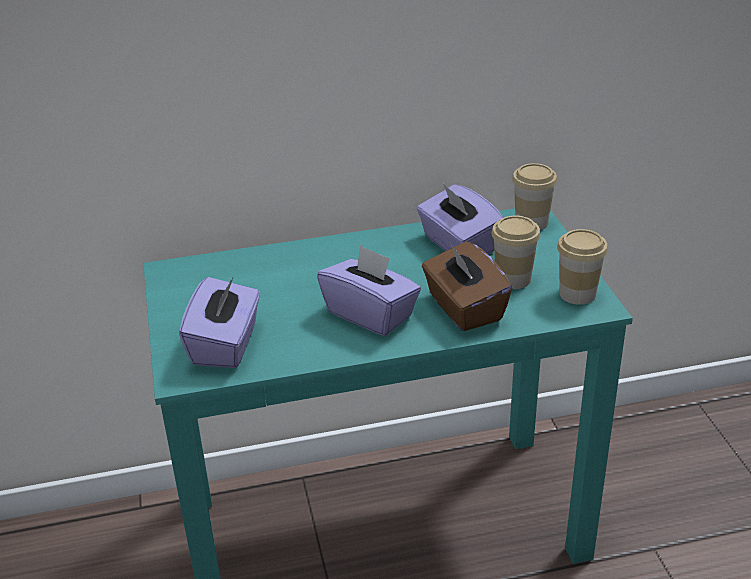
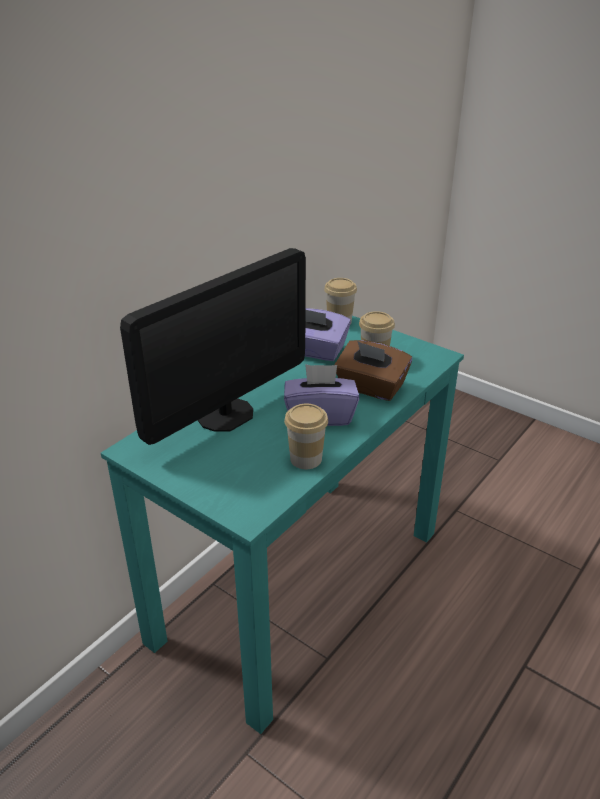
camera: 40 degrees left, 0 degrees up
(226, 345) = (251, 479): purple tissue box -> none
(284, 274) = (225, 415): none -> monitor
(577, 294) = (420, 353): cup -> cup (306, 459)

